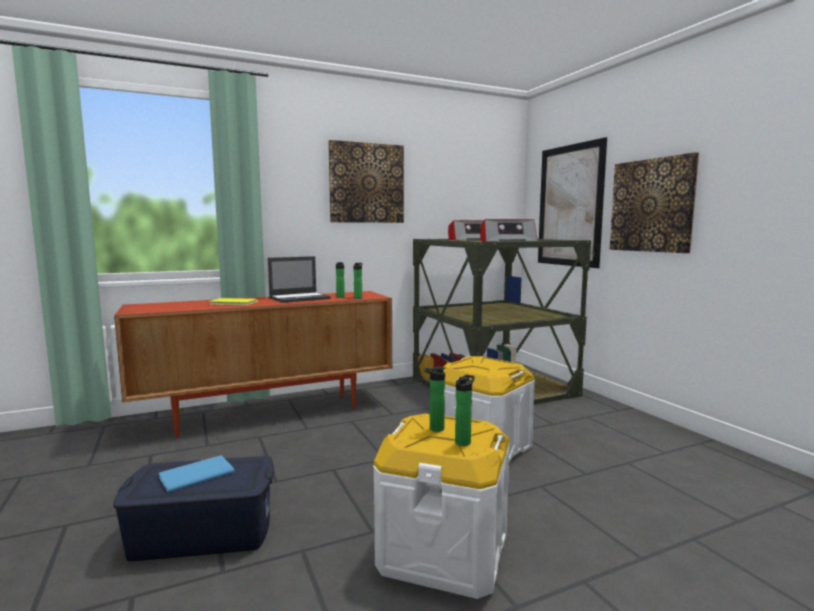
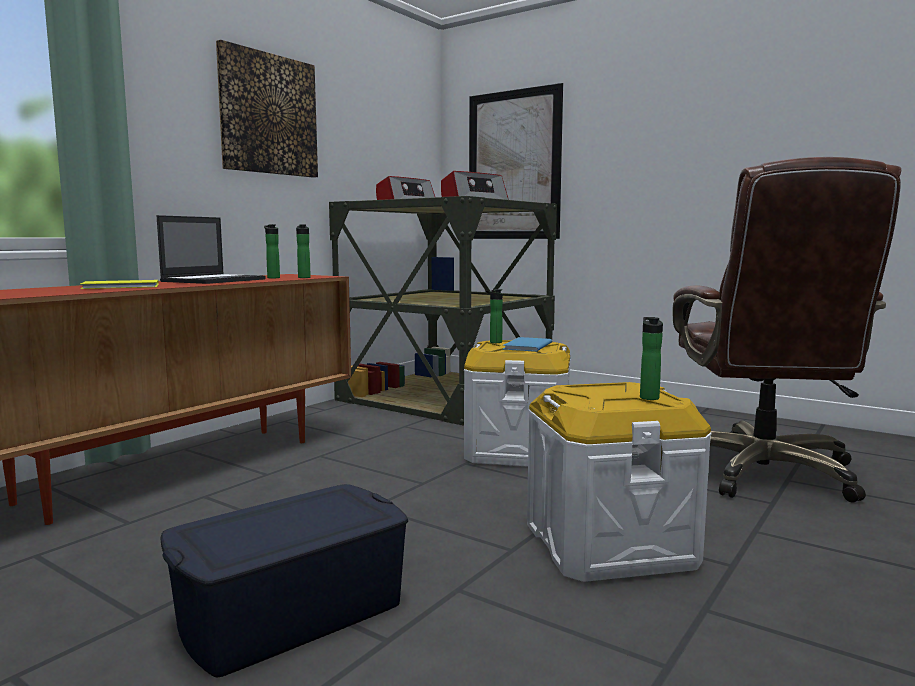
camera: 30 degrees left, 0 degrees up
(194, 475) = (274, 522): blue book -> blue book (525, 346)
(434, 429) = (597, 393): bottle -> bottle (494, 342)
(651, 205) = (625, 163): picture -> none
(678, 521) = (762, 470): none -> brown office chair

